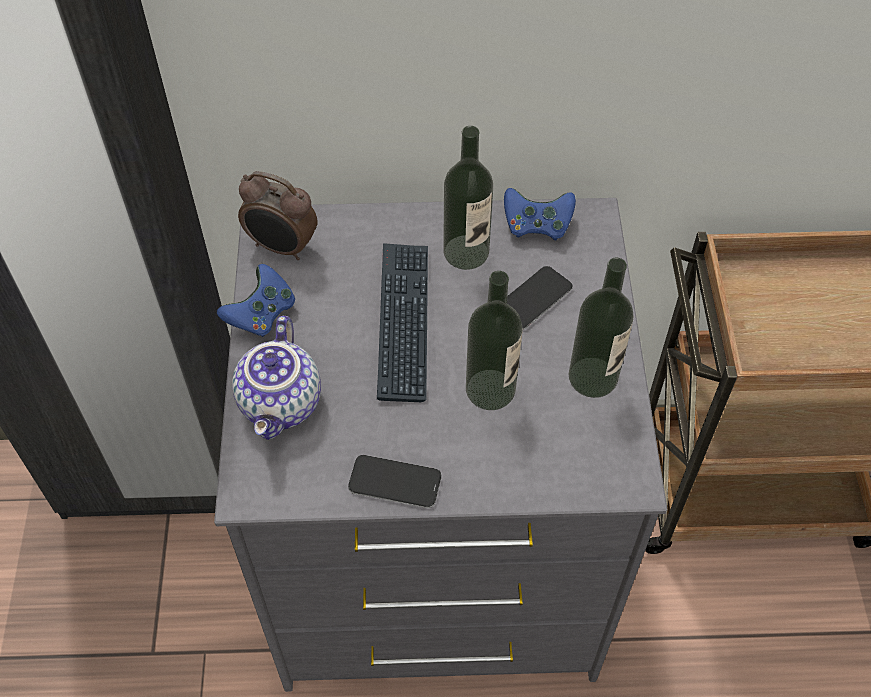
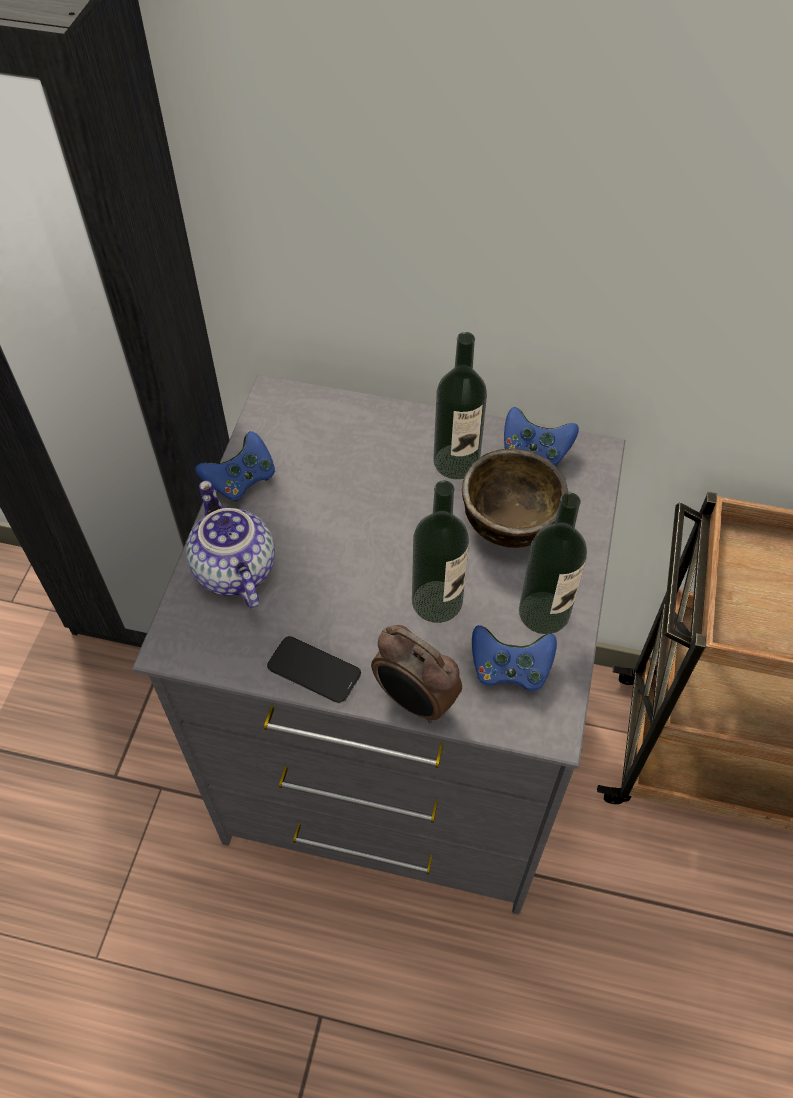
camera: 15 degrees right, 0 degrees up
(282, 247) = (281, 421): alarm clock -> alarm clock (414, 701)
(283, 404) = (232, 570): teapot -> teapot turned 135 degrees clockwise
(403, 321) = (373, 516): keyboard -> none
(534, 299) = (509, 521): phone -> brown bowl
(578, 436) = (509, 669): none -> blue game controller

